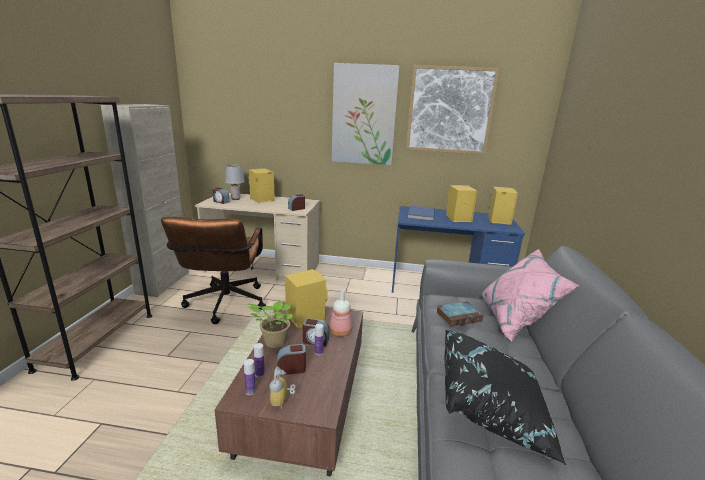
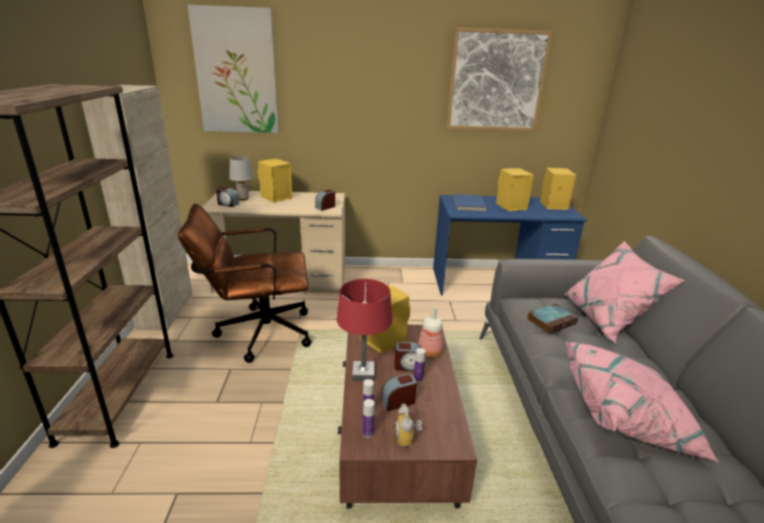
camera: 10 degrees left, 5 degrees up
(224, 306) = (256, 333): brown office chair -> brown office chair turned 90 degrees clockwise
(273, 342) = (363, 374): potted plant -> red table lamp
(364, 115) = (396, 89): picture -> picture (236, 72)
(492, 410) = (627, 418): black pillow -> pink pillow

